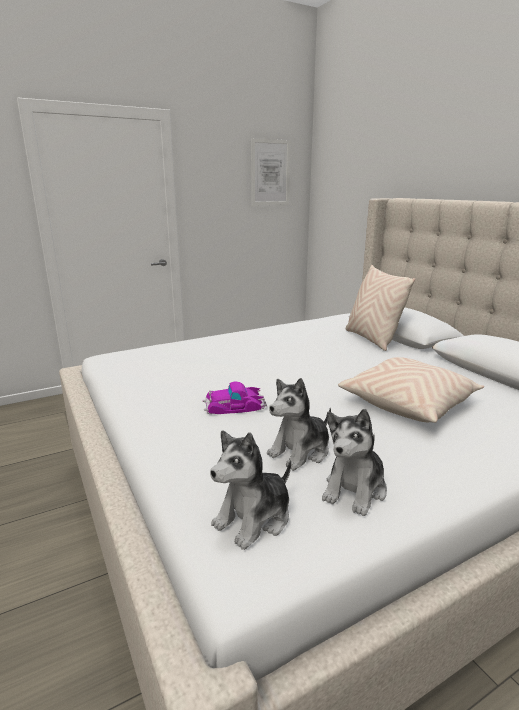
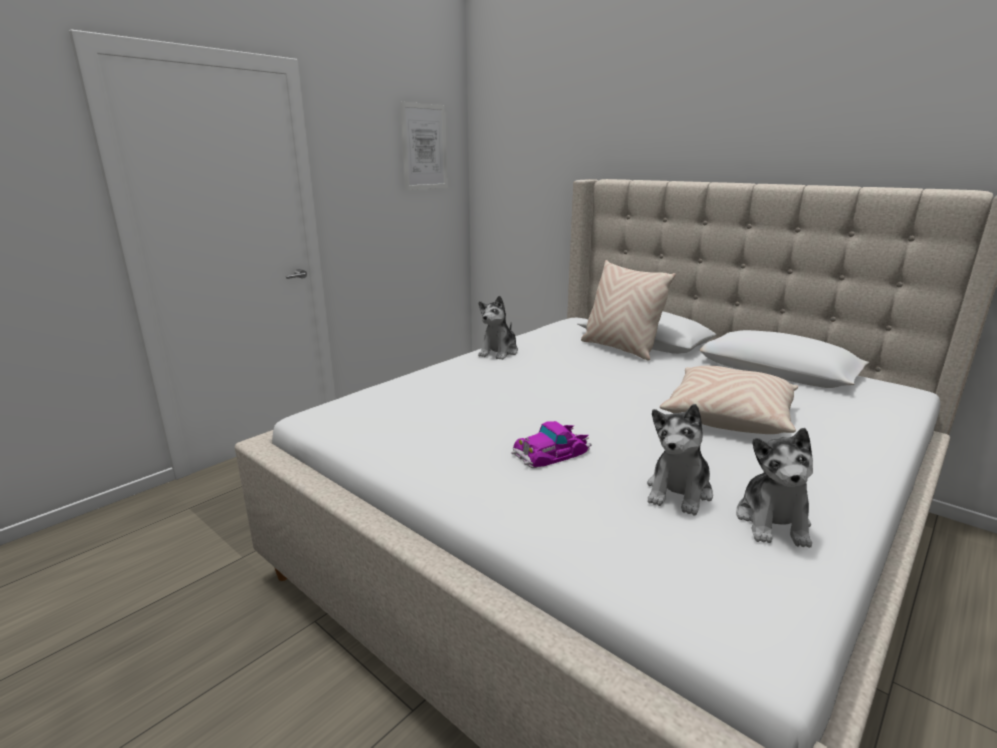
camera: 20 degrees left, 0 degrees up
(254, 518) = (711, 580): plush toy -> plush toy (499, 352)

